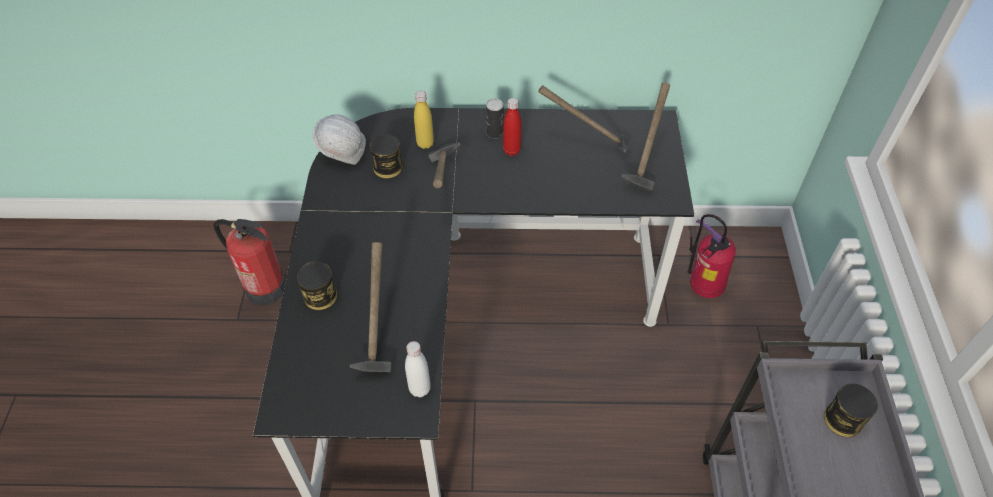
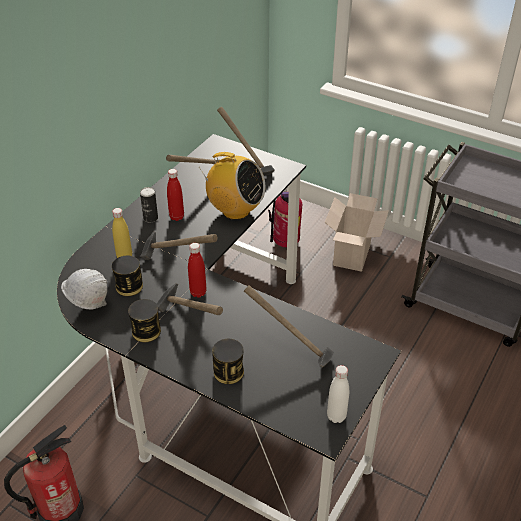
camera: 60 degrees left, 10 degrees down
(367, 236) = (190, 323): none -> hammer
(413, 221) = (198, 292): none -> red bottle
(419, 389) = (355, 345): white bottle -> white bottle (336, 416)
(558, 191) = (235, 211): none -> radio
(739, 364) = (352, 256): none -> cardboard box
(842, 420) = (488, 177): can -> can (146, 331)

